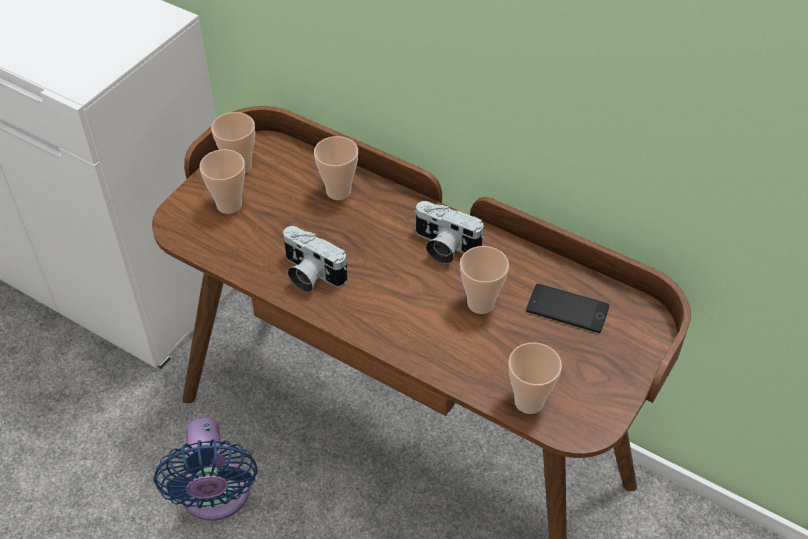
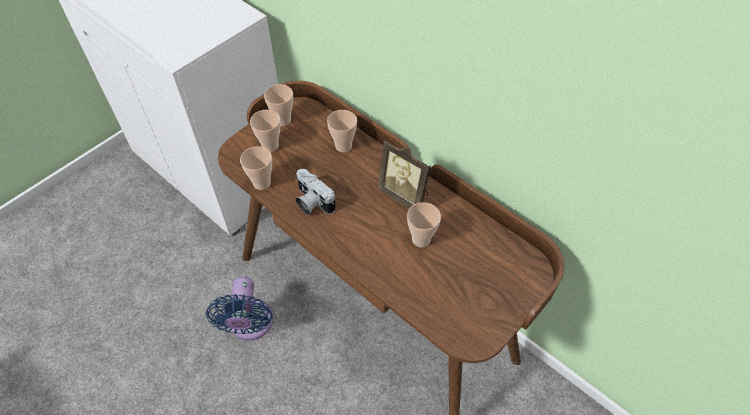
camera: 10 degrees right, 5 degrees up
(443, 247) = (405, 195): camera -> picture frame
(529, 402) = (438, 316): cup -> cup (262, 183)
(567, 309) = (480, 252): phone -> none

